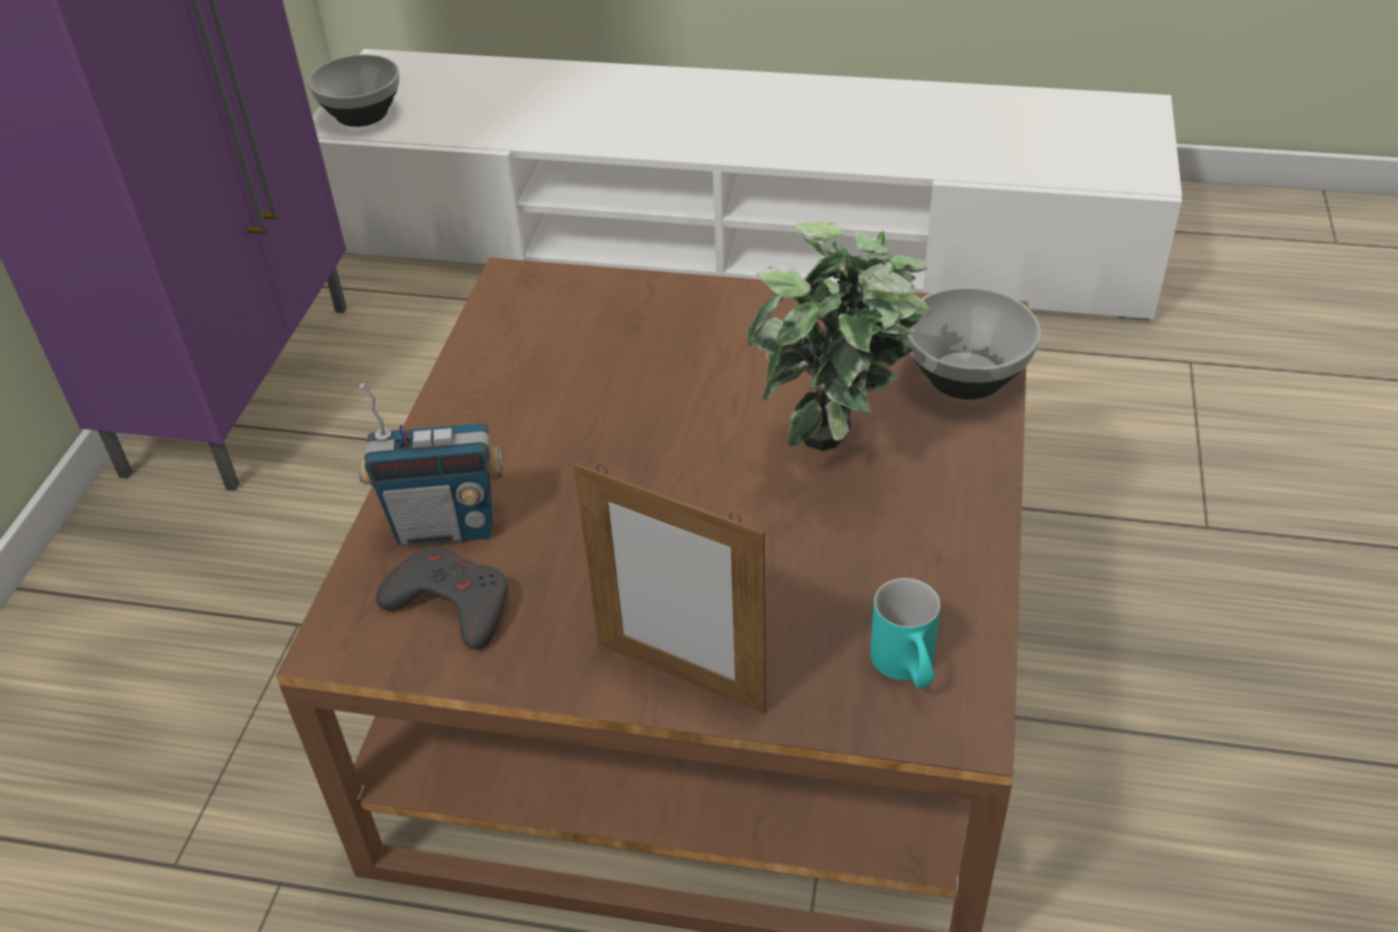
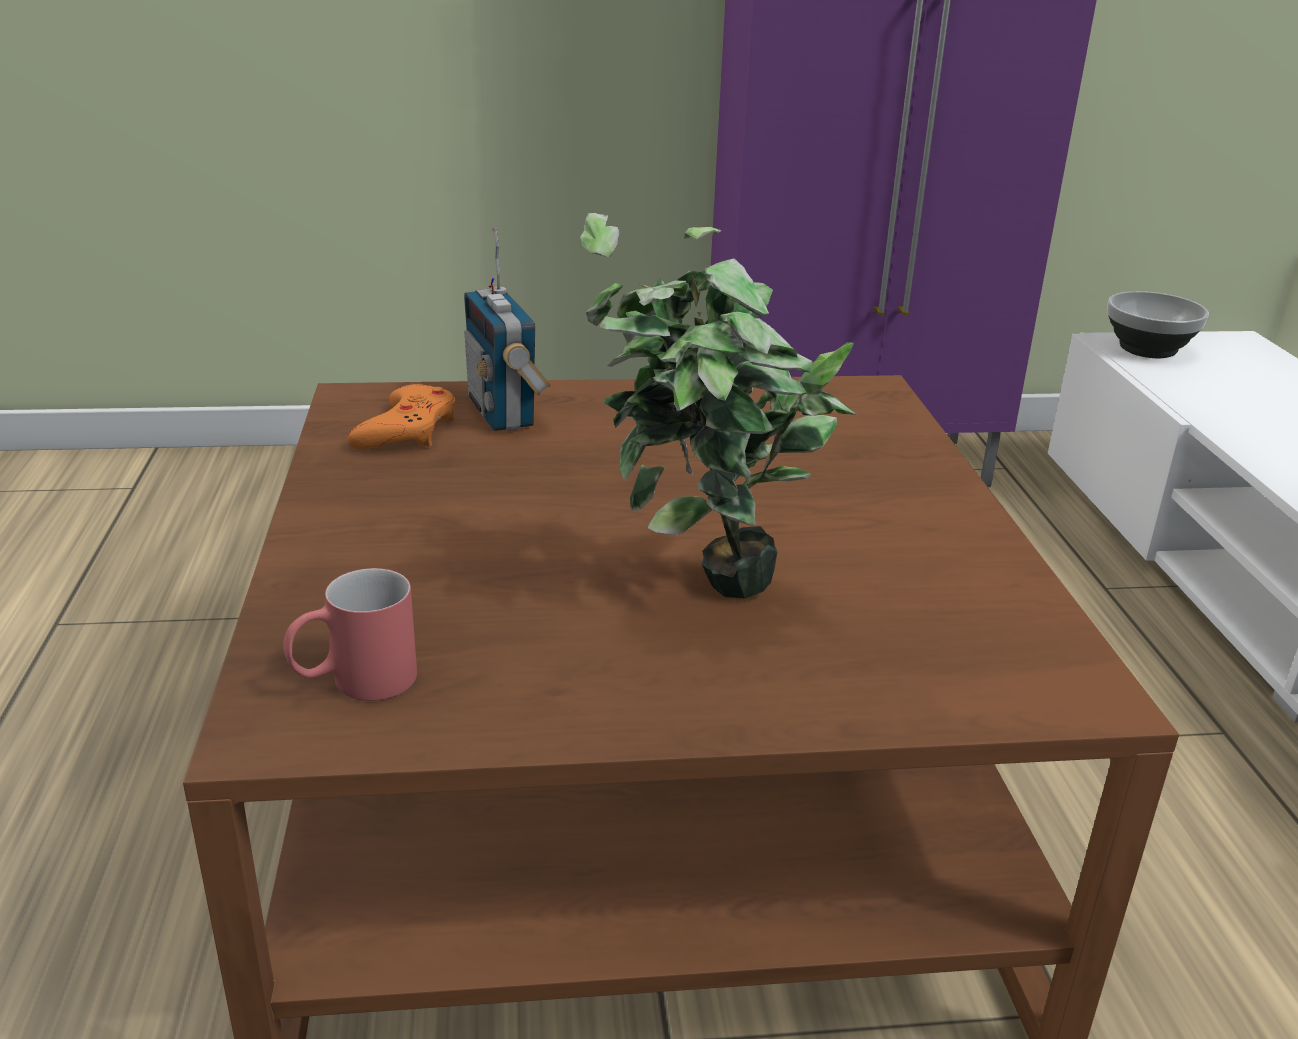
camera: 70 degrees right, 15 degrees down
(451, 604) = (407, 430): grey game controller -> orange game controller
(680, 677) = (329, 545): picture frame -> none
(907, 669) = (354, 683): turquoise mug -> red mug
(967, 376) = (941, 686): bowl -> none

